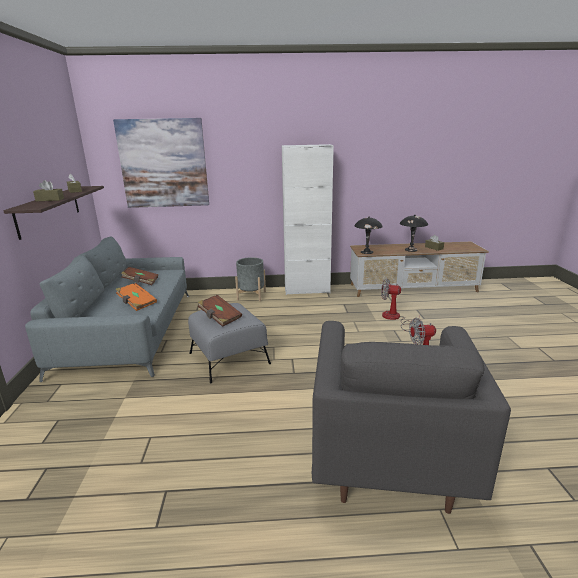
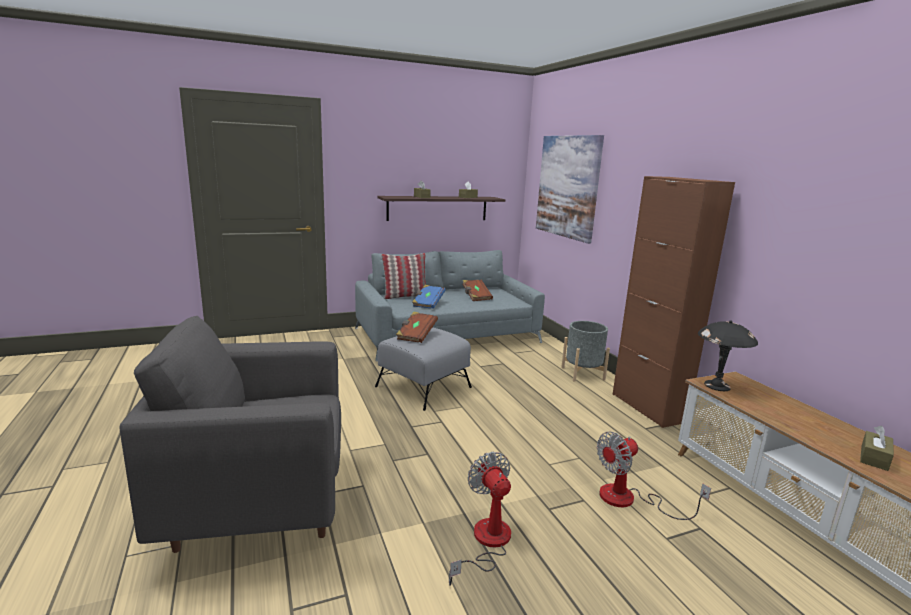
camera: 70 degrees right, 5 degrees down
(98, 311) = (405, 296): none -> pillow
(136, 303) = (428, 303): orange book -> blue book
(307, 290) = (648, 408): white cabinet -> brown cabinet
(394, 318) = (630, 500): fan -> fan turned 120 degrees counterclockwise
(411, 249) = (807, 429): black table lamp -> none

